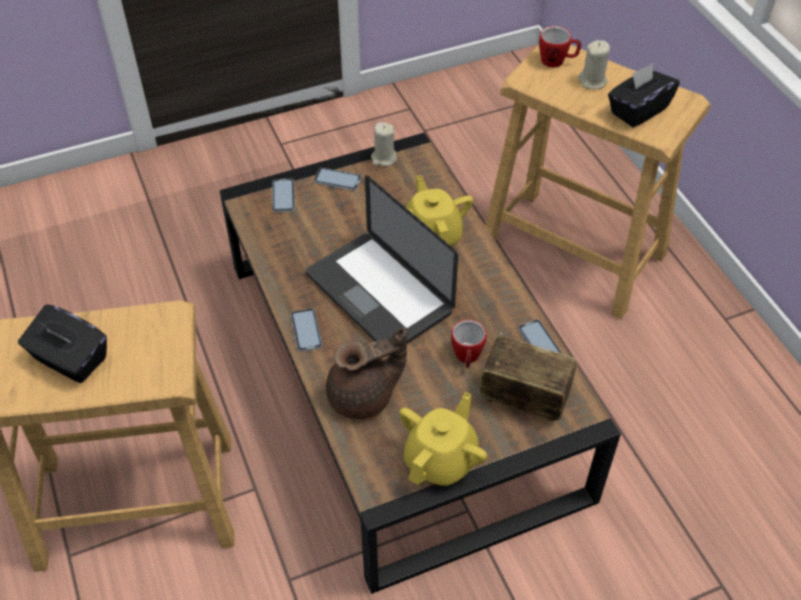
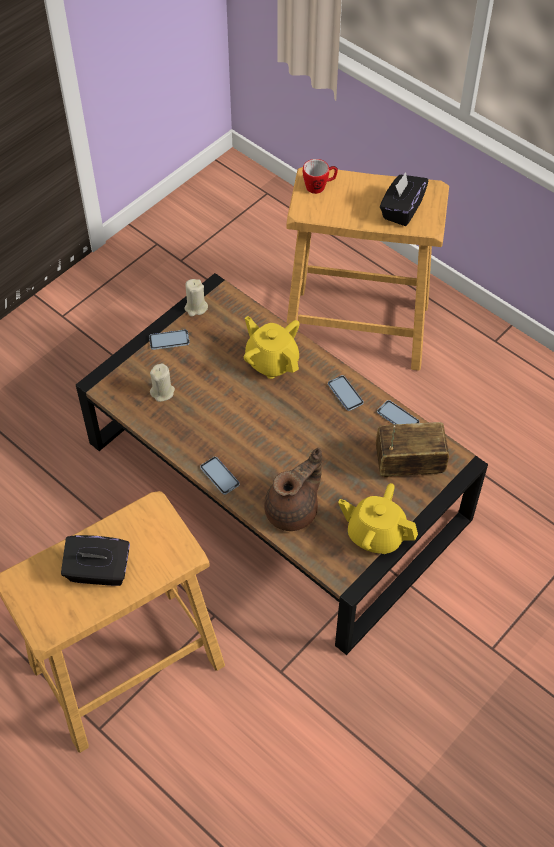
camera: 25 degrees left, 5 degrees up
(283, 196) = (133, 370): phone -> phone (345, 393)
(379, 293) = (258, 424): laptop -> none
(441, 459) = (375, 534): yellow teapot -> yellow teapot turned 75 degrees counterclockwise
(467, 358) = (352, 450): mug -> none
(593, 81) = (355, 195): beige candle -> beige candle (162, 392)

